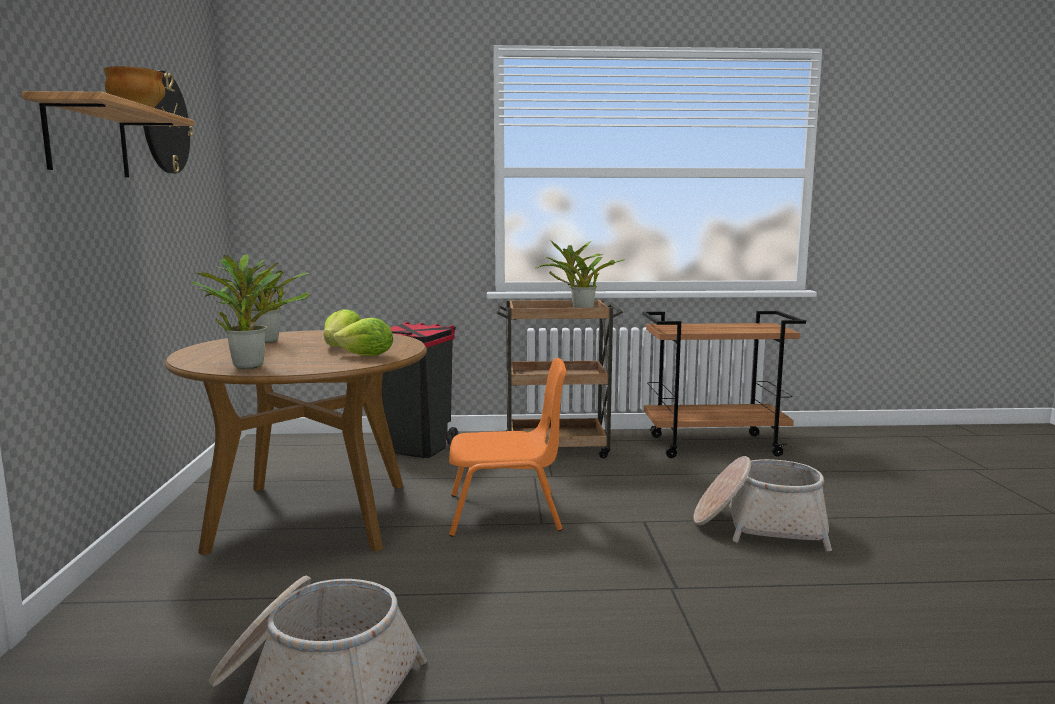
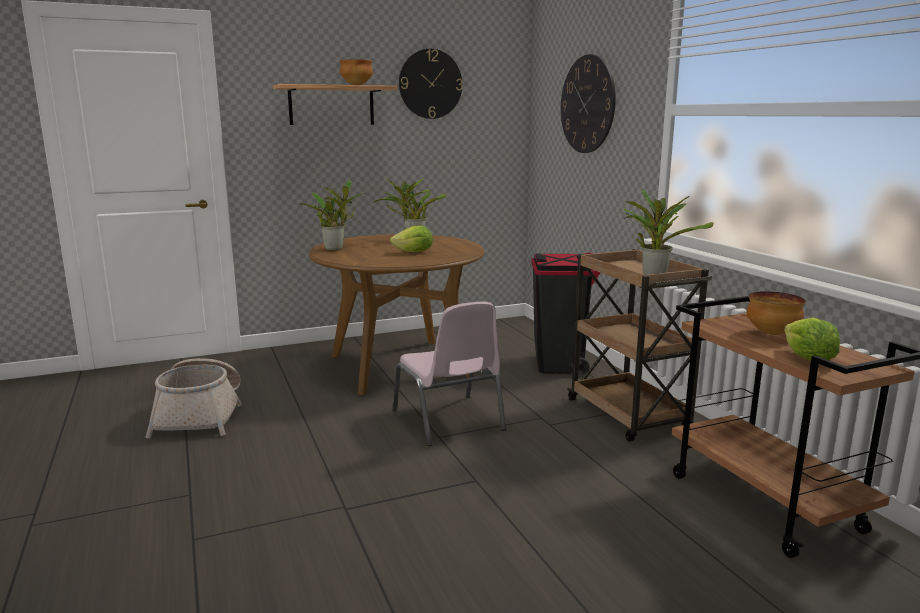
camera: 70 degrees right, 5 degrees up
(361, 165) = (587, 104): none -> wall clock
(366, 356) = (382, 260): lettuce -> lettuce (807, 359)
(506, 513) = (449, 421): orange chair -> pink chair
(700, 326) = (772, 334): none -> bowl
(759, 526) = (510, 547): basket -> none

